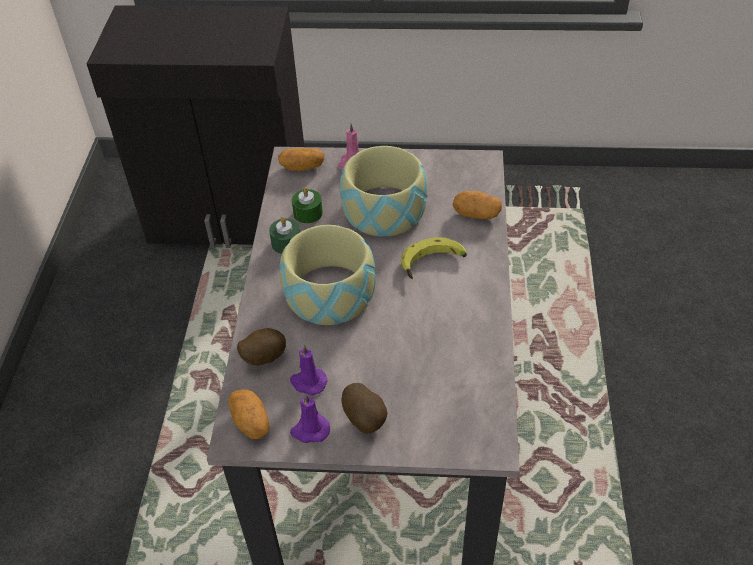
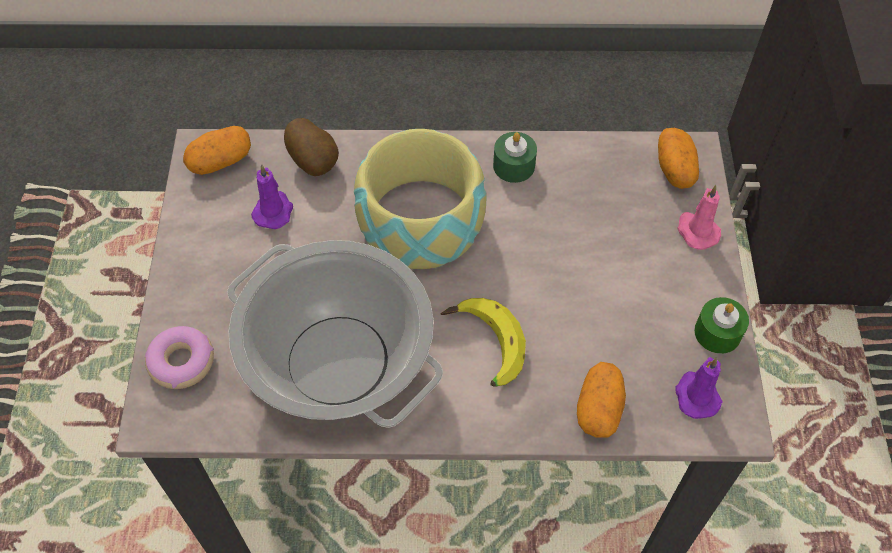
camera: 85 degrees right, 10 degrees up
(308, 213) = (576, 185): green candle -> green candle (717, 333)
(310, 430) = (203, 219): purple candle -> purple candle (696, 395)
(366, 419) = (213, 275): potato -> none
(384, 211) = (592, 279): bowl -> none
(444, 338) = (339, 362): none -> cooking pot
(444, 433) = (182, 362): none -> donut

